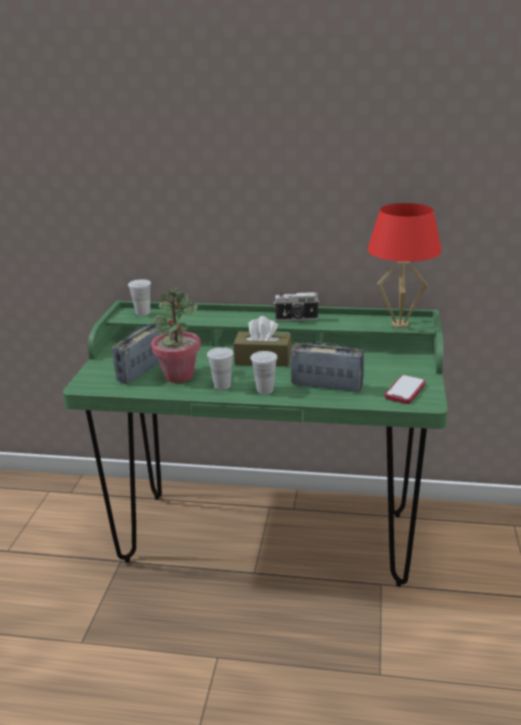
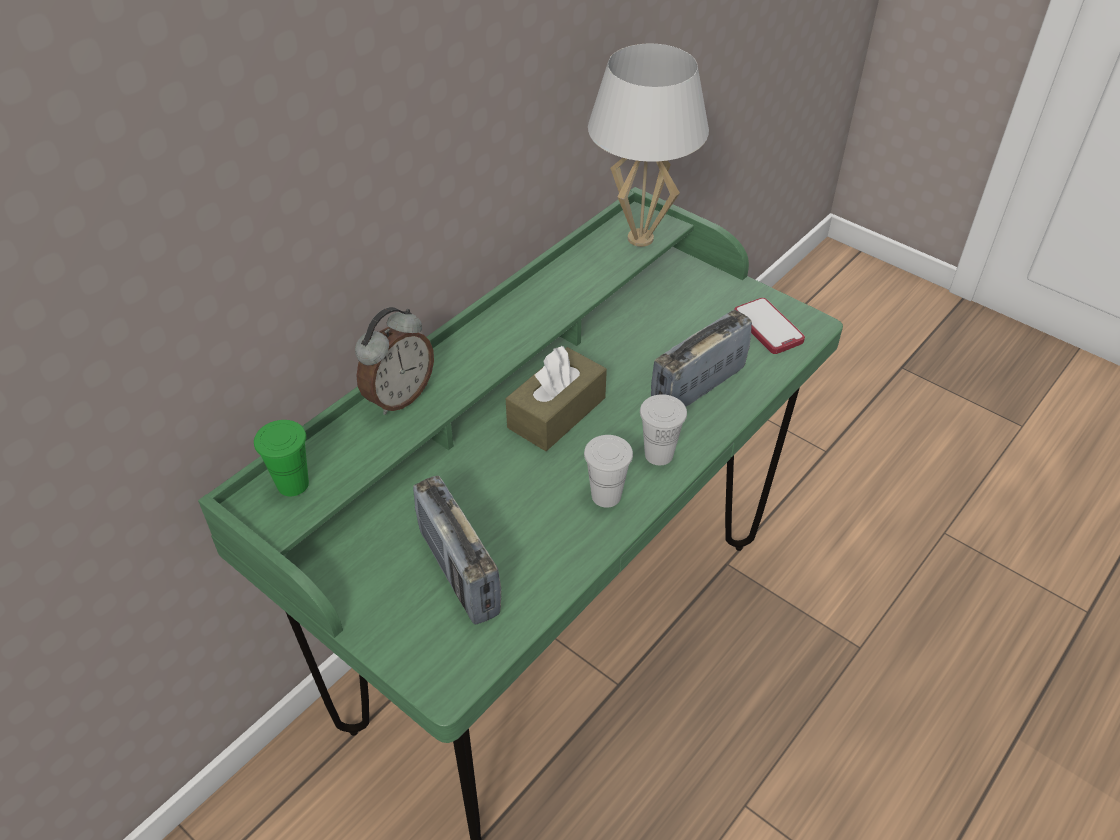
camera: 60 degrees left, 20 degrees up
(142, 313) = (293, 484): white cup -> green cup
(178, 376) = (524, 534): potted plant -> none
(213, 313) = (398, 396): none -> alarm clock
(296, 319) = (523, 318): camera -> none
(400, 324) = (641, 238): red table lamp -> white table lamp

